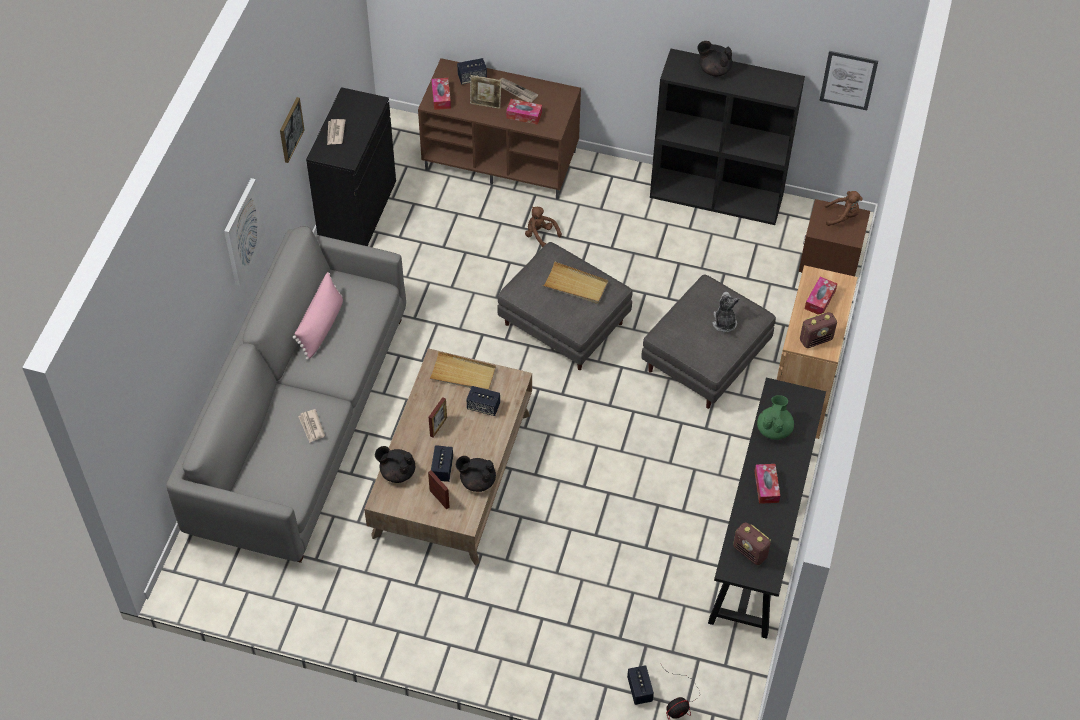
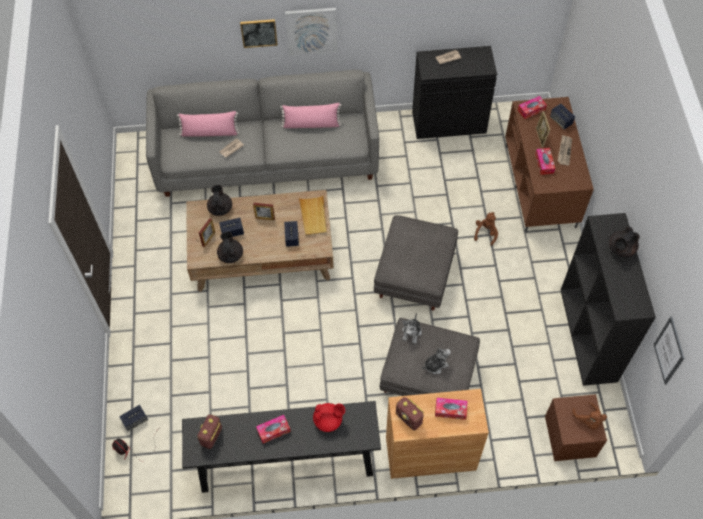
camera: 70 degrees right, 5 degrees up
(269, 444) = (210, 132): none -> pink pillow
(290, 129) = (407, 20): picture -> picture (259, 32)
(575, 285) = (422, 256): beige tray -> none
(672, 331) = (411, 332): none -> plush toy
(714, 69) = (621, 249): black teapot -> black teapot turned 135 degrees counterclockwise
(774, 429) = (328, 420): green teapot -> red teapot

